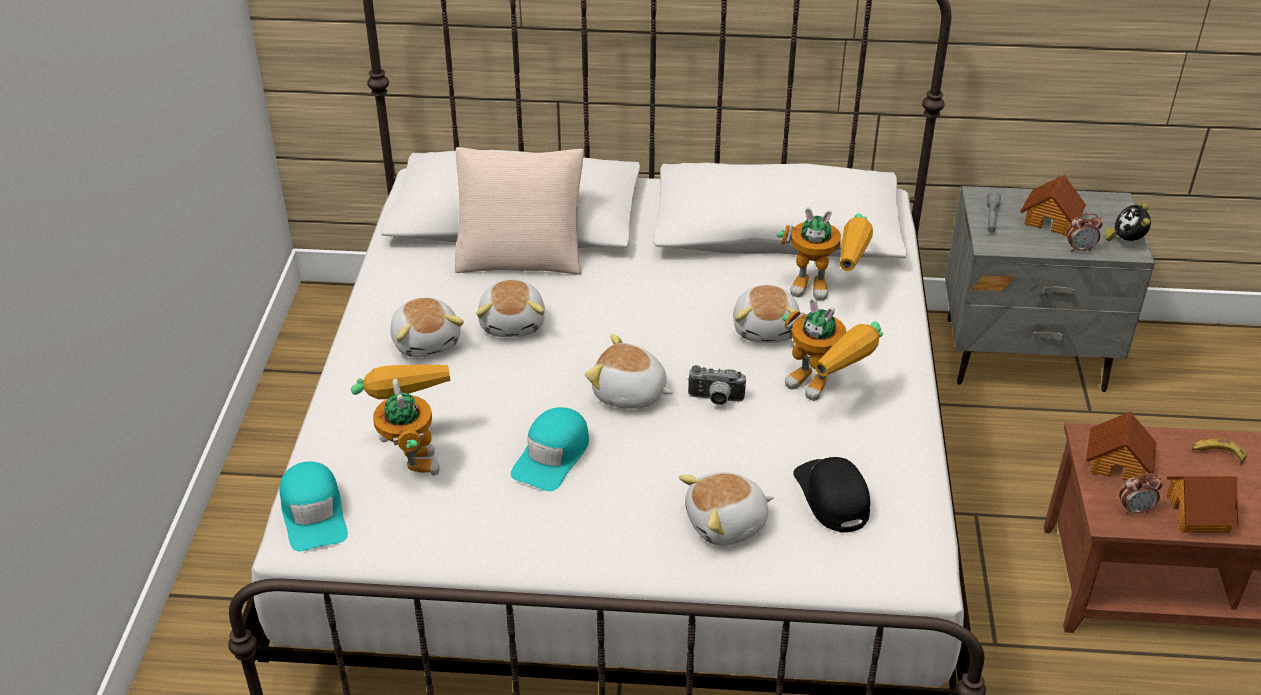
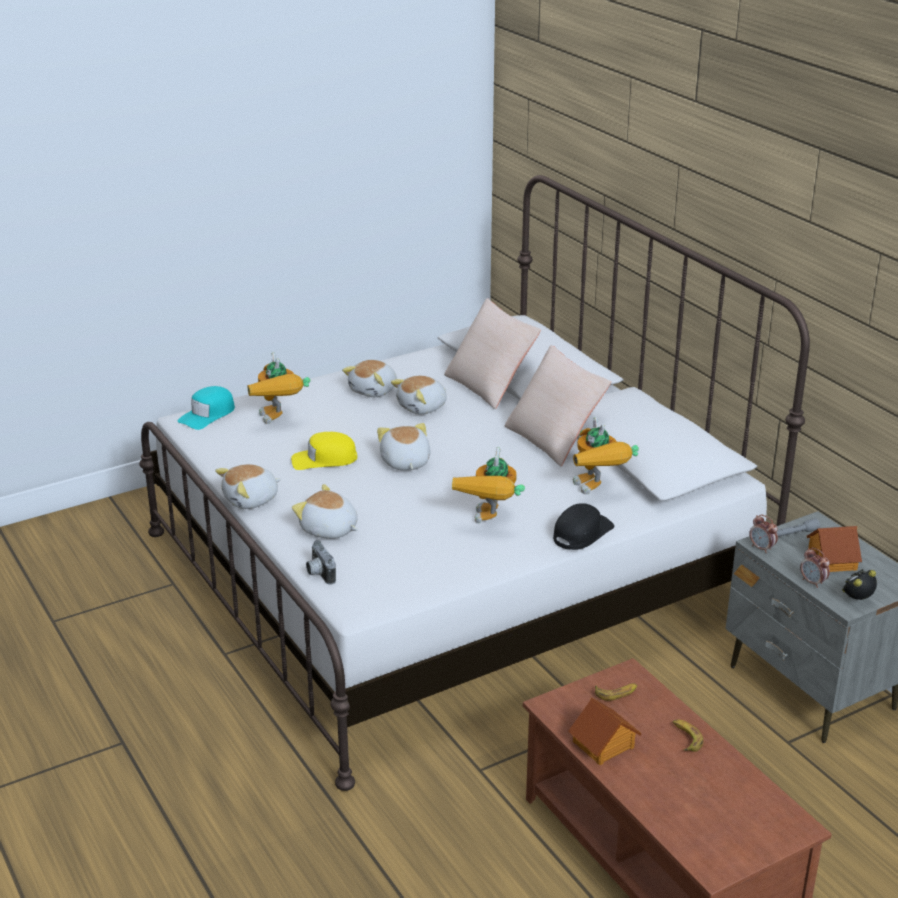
camera: 55 degrees right, 10 degrees down
(410, 453) = (279, 421): toy robot -> toy robot turned 120 degrees clockwise
(552, 456) = (324, 459): turquoise cap -> yellow cap
(689, 265) = (554, 439): none -> beige pillow
(715, 400) = (434, 490): camera -> camera (318, 574)
(766, 328) = (526, 484): plush toy -> plush toy (251, 500)
(832, 496) = (392, 556): black cap -> black cap (582, 533)
(1118, 463) = (616, 693): toy house -> banana
(1135, 510) = (572, 714): alarm clock -> alarm clock (762, 548)

